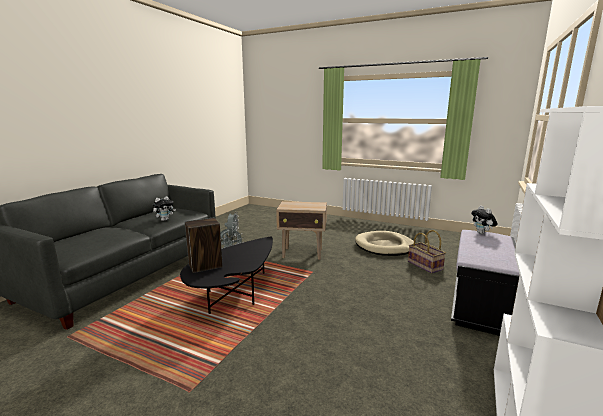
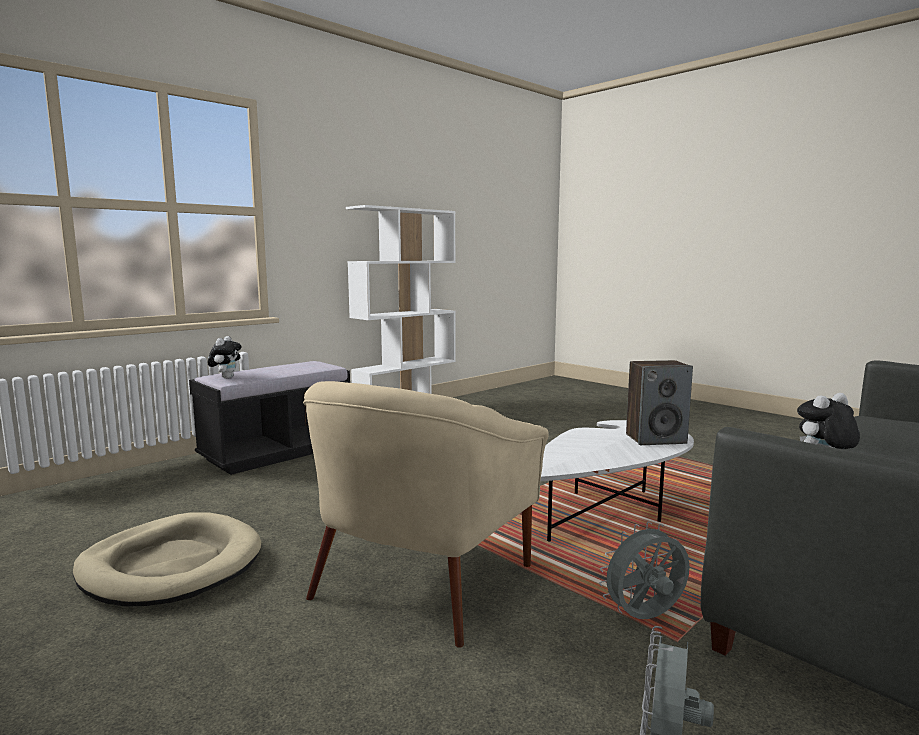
camera: 160 degrees left, 5 degrees down
(234, 295) = (609, 511): black coffee table -> white coffee table
(303, 254) = (420, 581): beige side table -> beige armchair
(425, 265) = (208, 504): basket -> none

